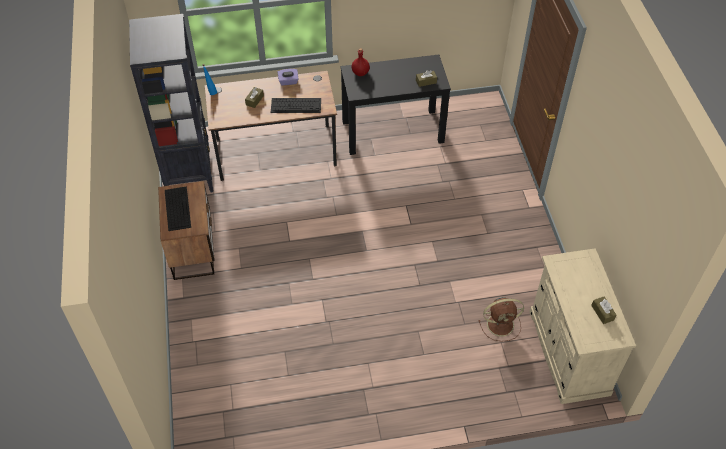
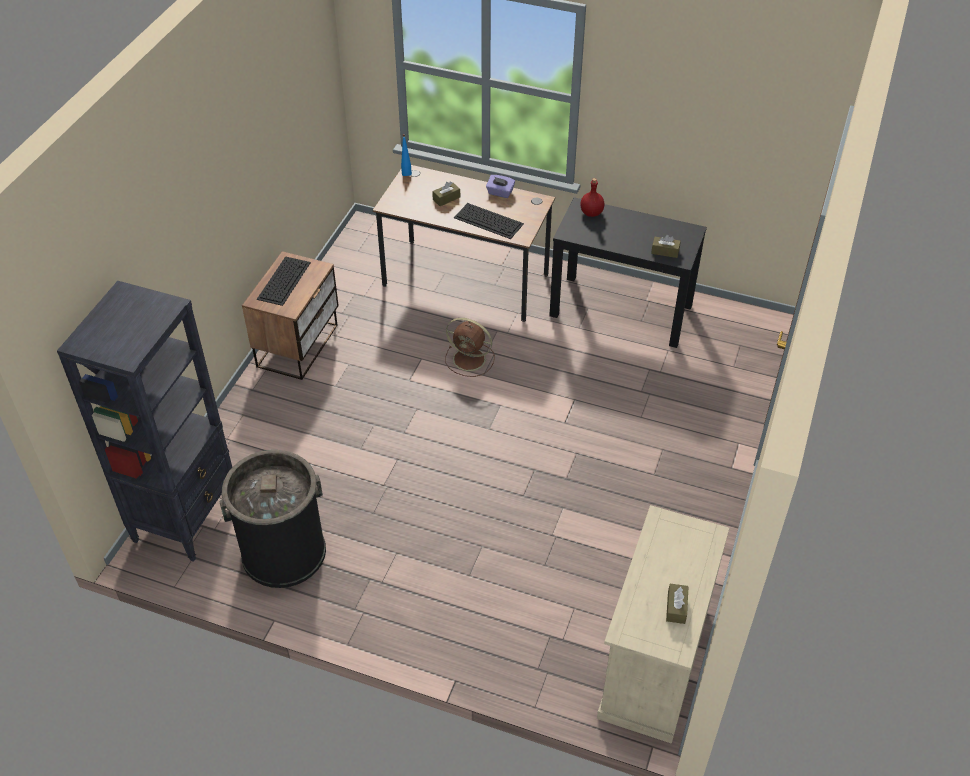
camera: 30 degrees right, 5 degrees down
(189, 173) = (355, 264): black bookcase -> black bookcase (186, 516)
(292, 400) = (283, 552): none -> black trash can
(501, 324) = (591, 587): brown fan -> brown fan (470, 359)

